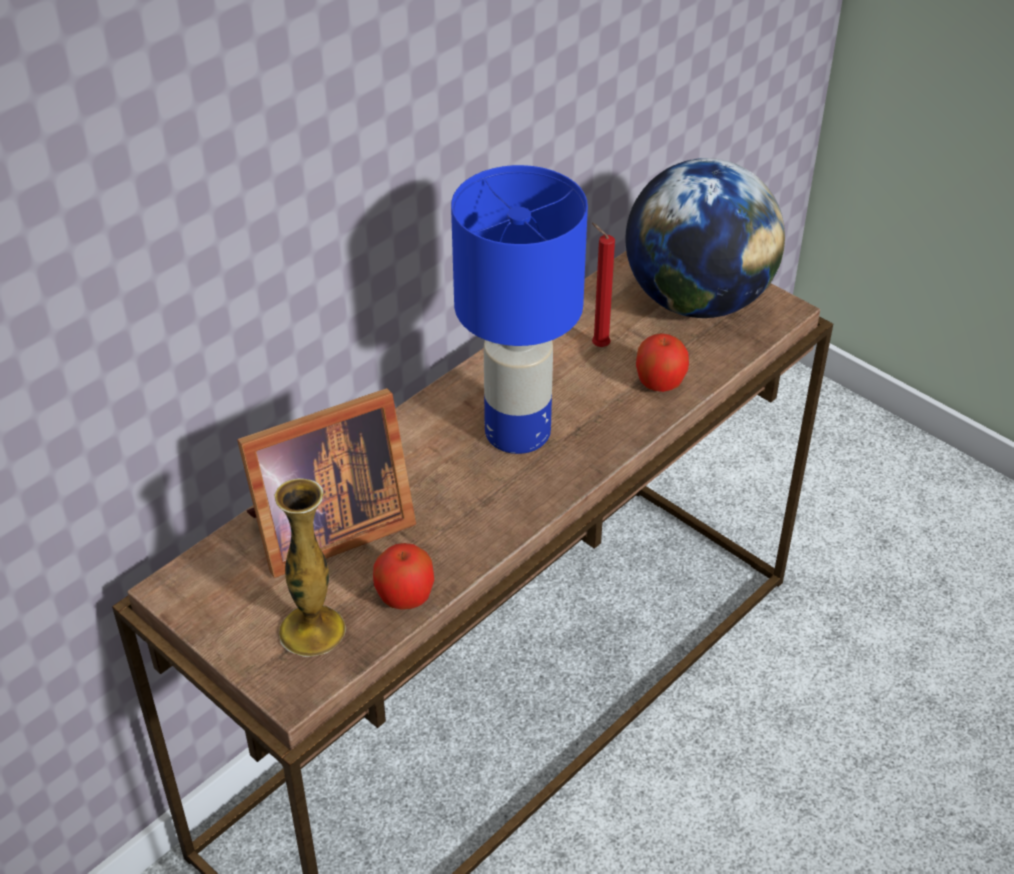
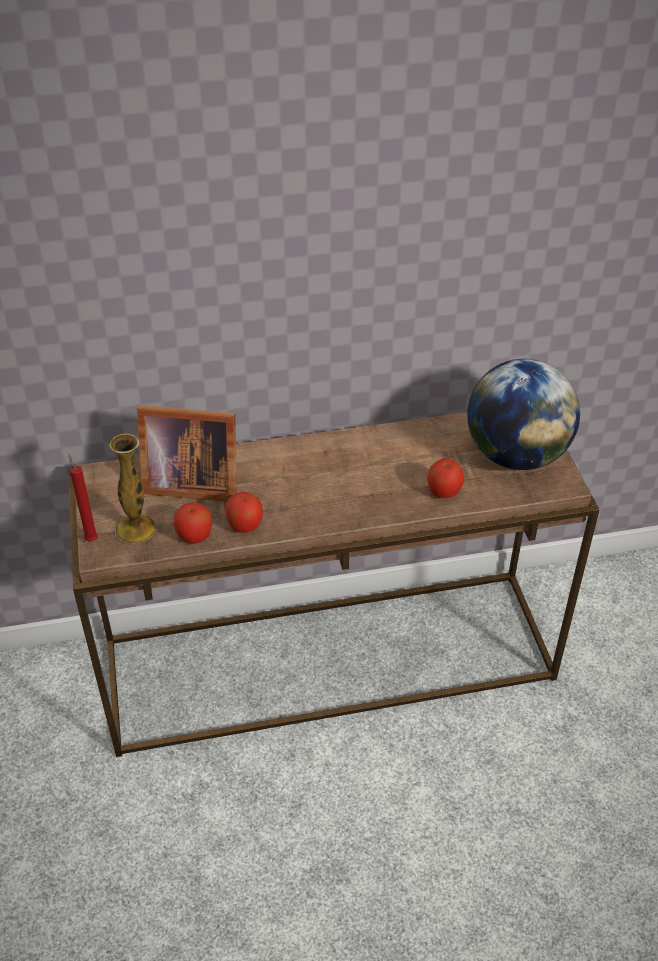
camera: 35 degrees right, 0 degrees up
(458, 547) = (245, 525): none -> apple
(517, 434) = (335, 481): blue table lamp -> none
(597, 346) = (429, 454): red candle -> red candle (91, 539)

